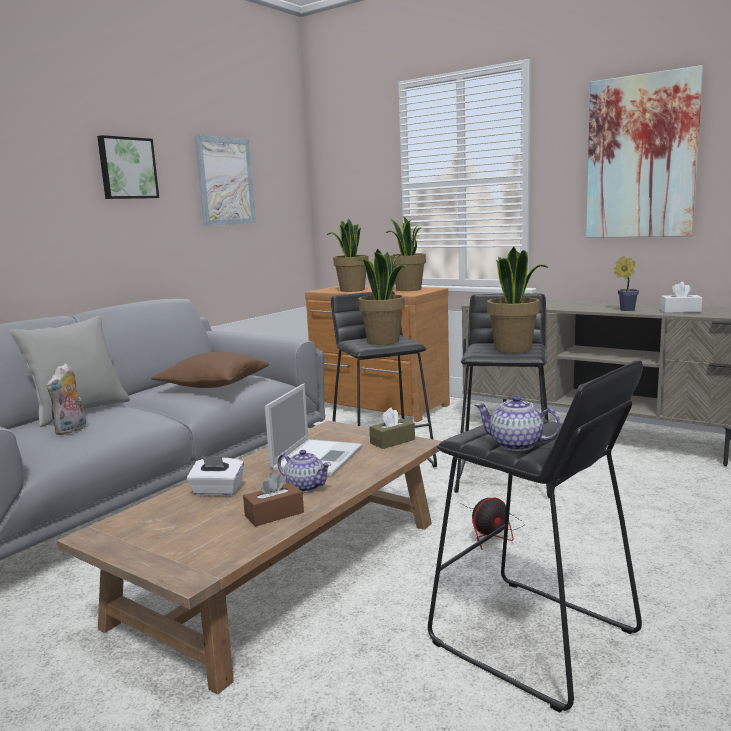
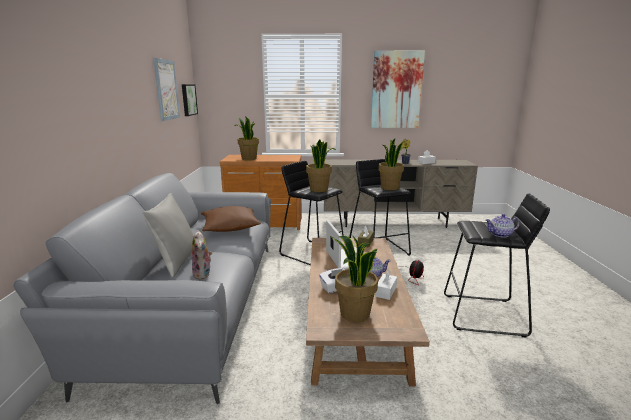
camera: 35 degrees left, 5 degrees up
(127, 168) = (128, 81): picture -> picture (188, 99)
(274, 514) = (385, 291): brown tissue box -> white tissue box
(408, 289) = (282, 157): potted plant -> potted plant (354, 314)

